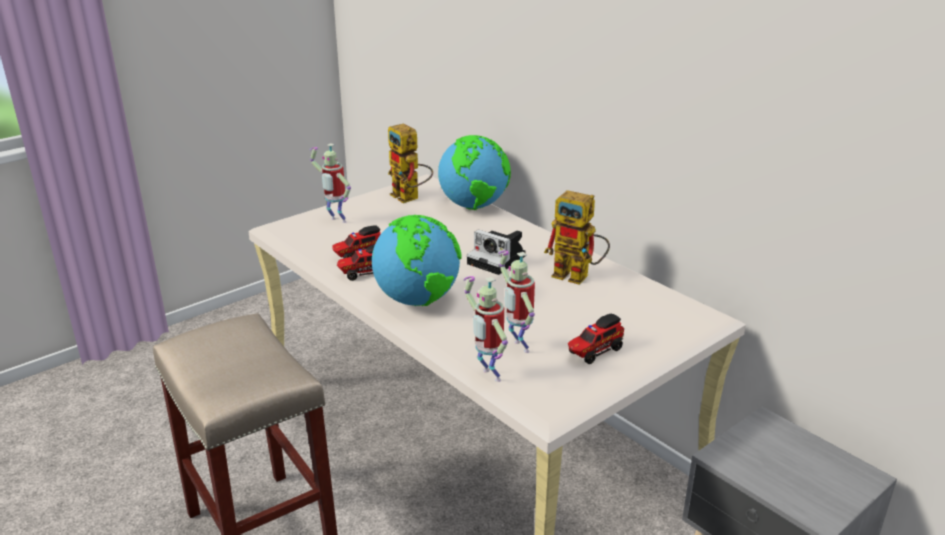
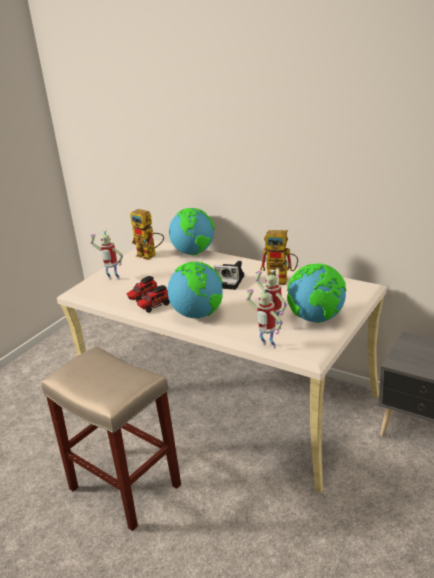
camera: 15 degrees left, 0 degrees up
(594, 351) = (317, 319): toy truck -> globe

